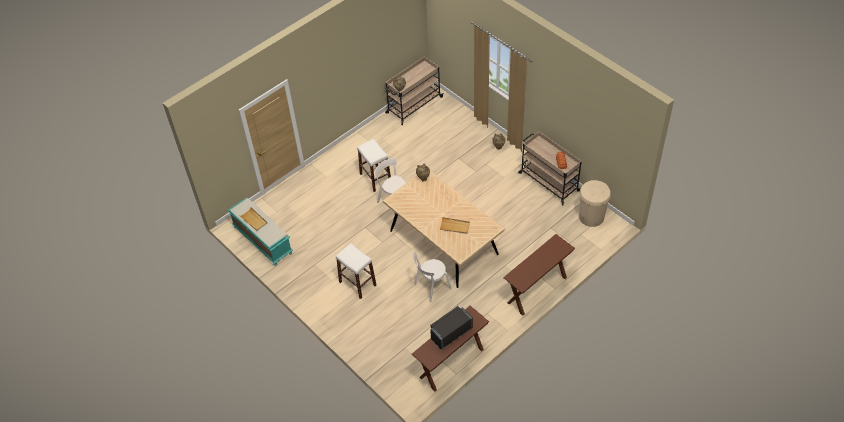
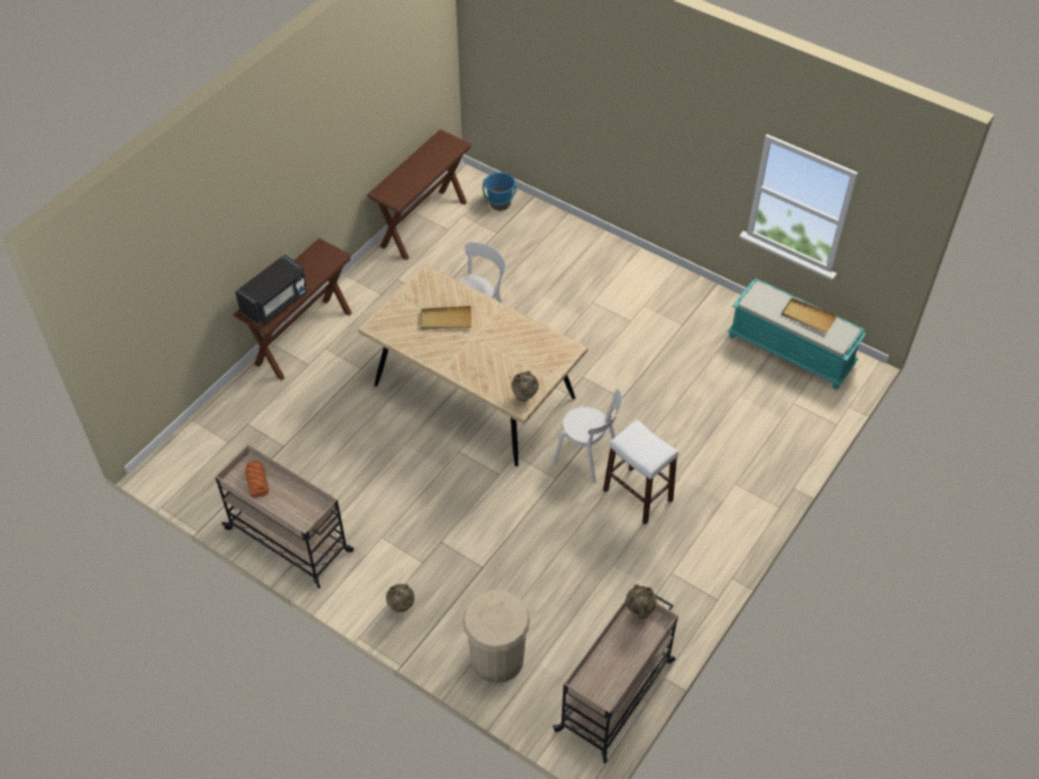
camera: 165 degrees right, 0 degrees up
(357, 283) = (600, 307): white stool -> none
(397, 372) = (500, 203): none -> blue bucket
(451, 333) = (420, 172): black microwave -> black microwave (275, 302)
(591, 217) = (206, 478): beige trash can -> beige trash can (497, 658)

